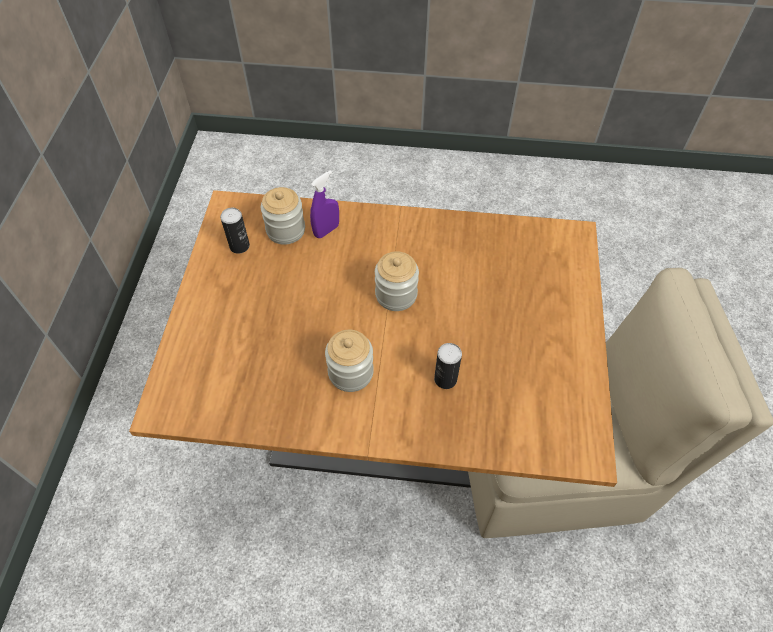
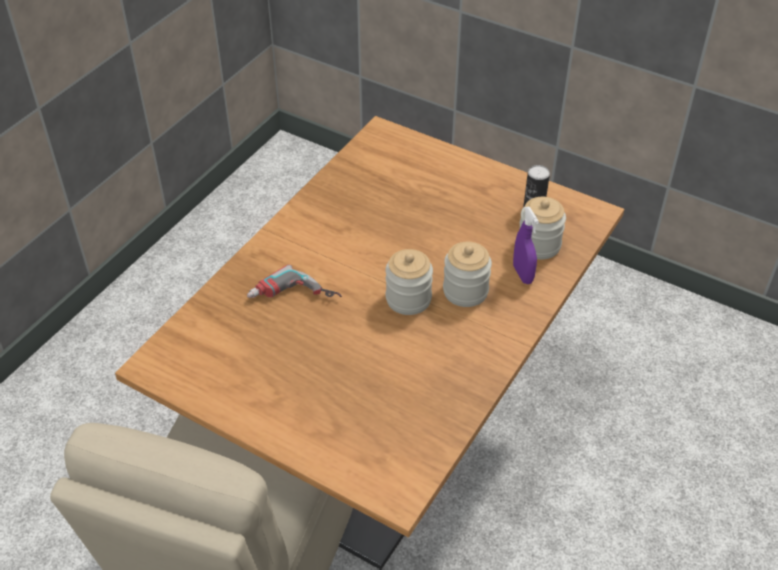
camera: 115 degrees right, 10 degrees down
(350, 372) = (343, 241): jar -> jar (465, 291)
(445, 379) = (293, 299): can -> power drill

